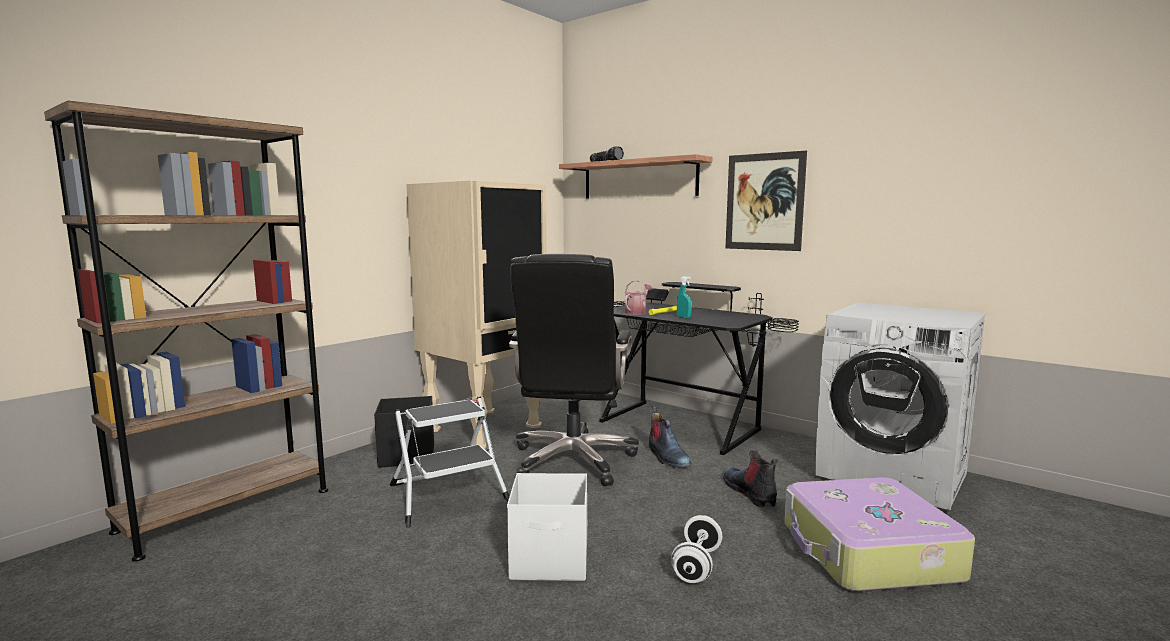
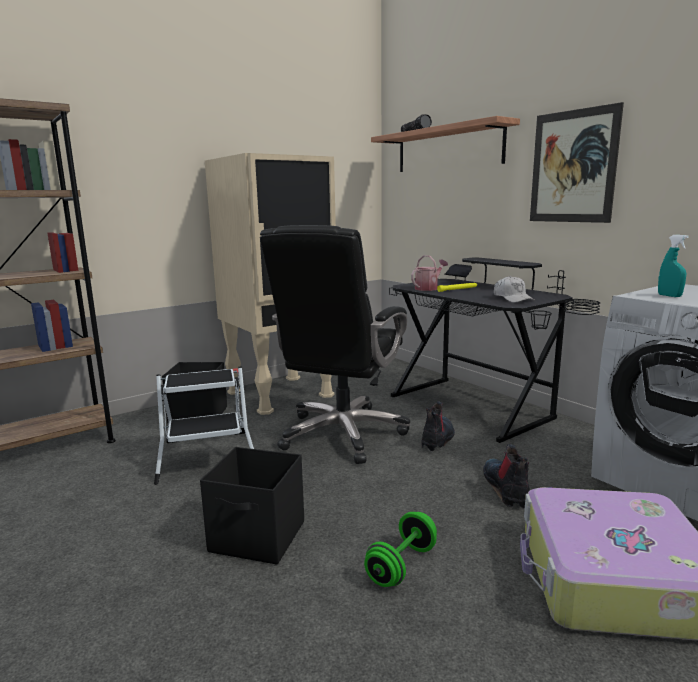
camera: 15 degrees right, 5 degrees up
(551, 561) = (258, 537): white storage box -> black storage box
(667, 457) = (437, 439): boot -> boot turned 150 degrees counterclockwise
(683, 317) = (470, 295): turquoise spray bottle -> turquoise spray bottle (669, 296)
(696, 565) = (401, 565): white dumbbell -> green dumbbell
(724, 319) = (512, 298): none -> white cap

